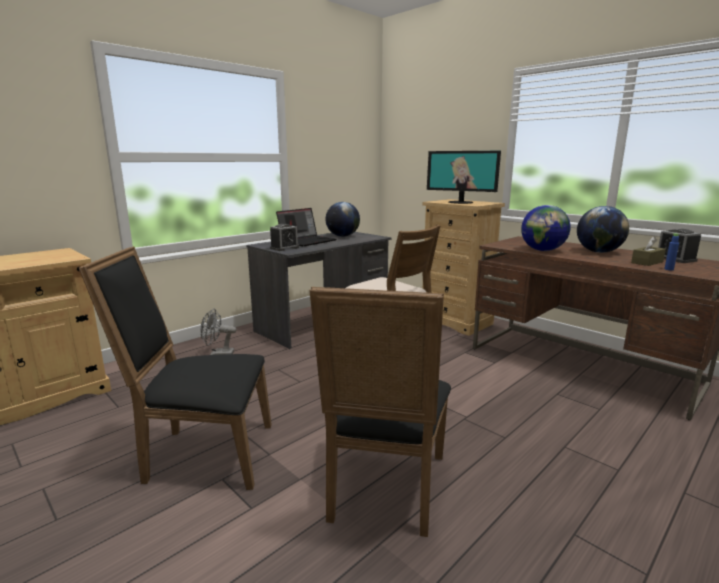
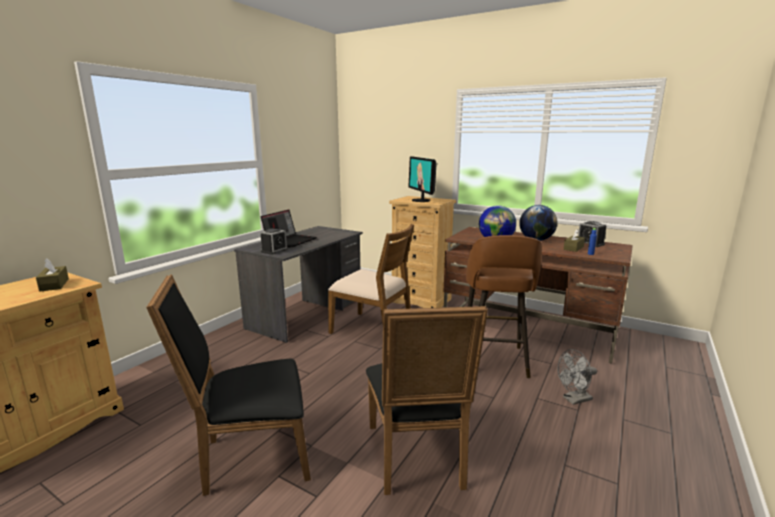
camera: 15 degrees left, 0 degrees up
(51, 257) = (54, 285): none -> brown tissue box
(218, 354) = (218, 356): grey fan -> grey fan (574, 400)
(342, 236) = (319, 233): globe -> none
(460, 202) = (421, 200): monitor -> monitor turned 60 degrees clockwise
(522, 397) = (494, 361): none -> brown stool

